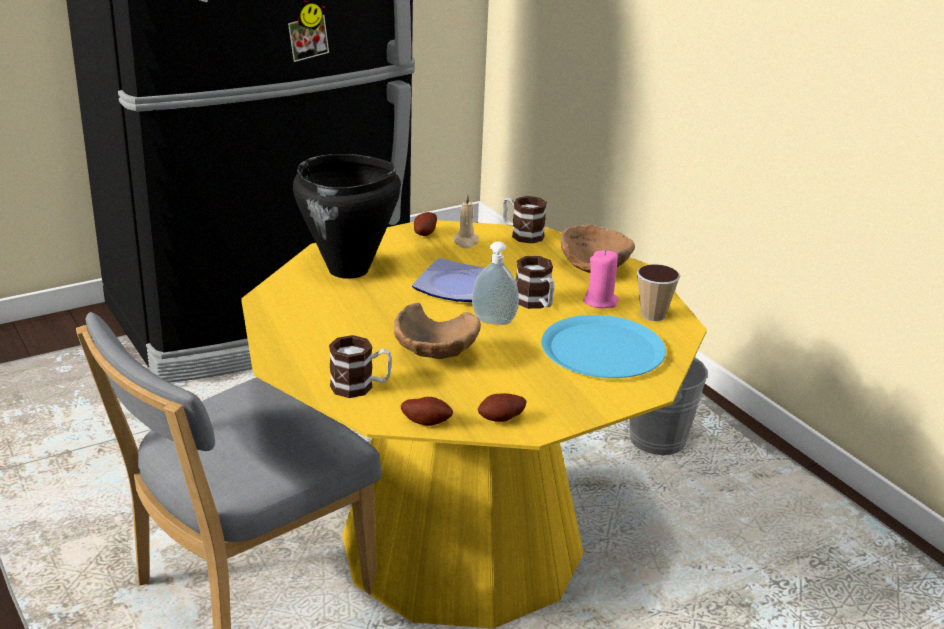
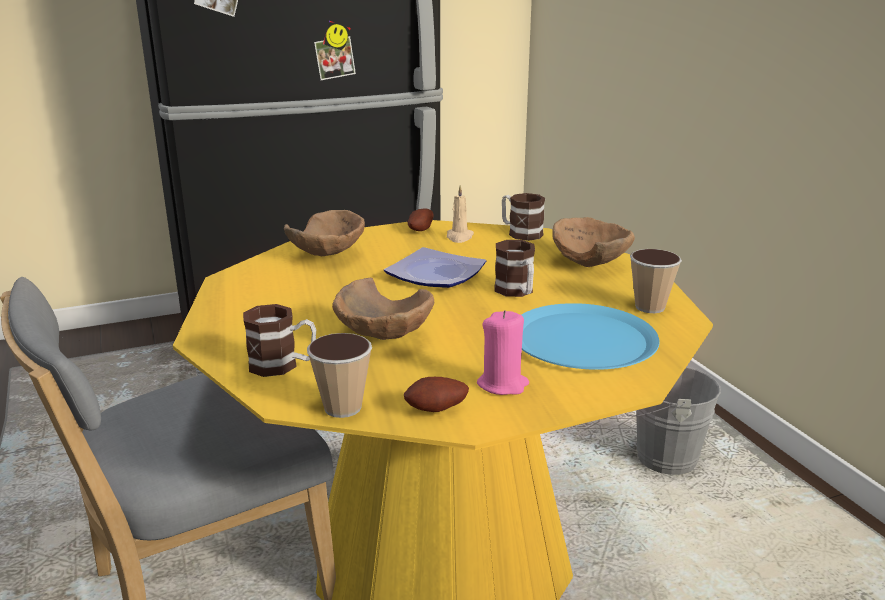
camera: 10 degrees right, 5 degrees down
(349, 270) = (328, 257): black cooking pot -> brown bowl
(427, 422) = (343, 408): potato -> cup
(493, 322) = (463, 308): soap dispenser -> none
(600, 301) = (591, 293): pink candle -> pink candle (503, 384)

